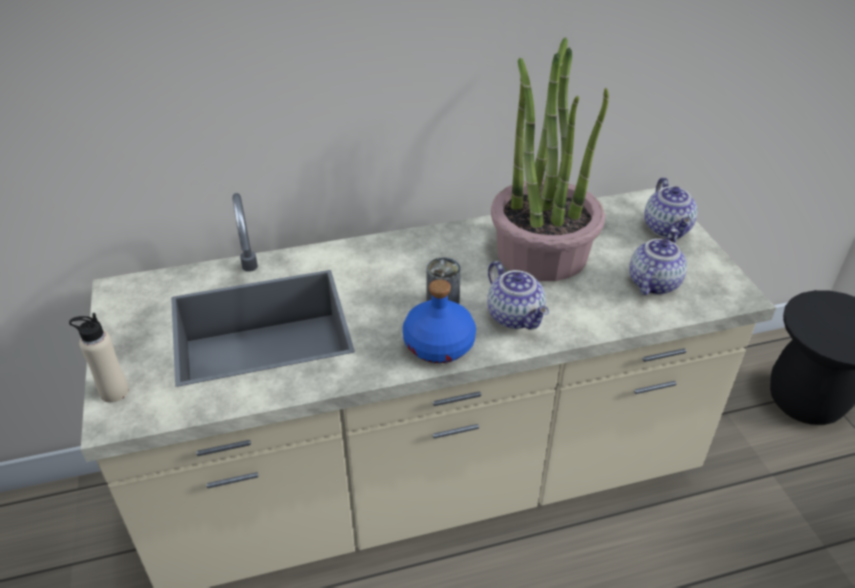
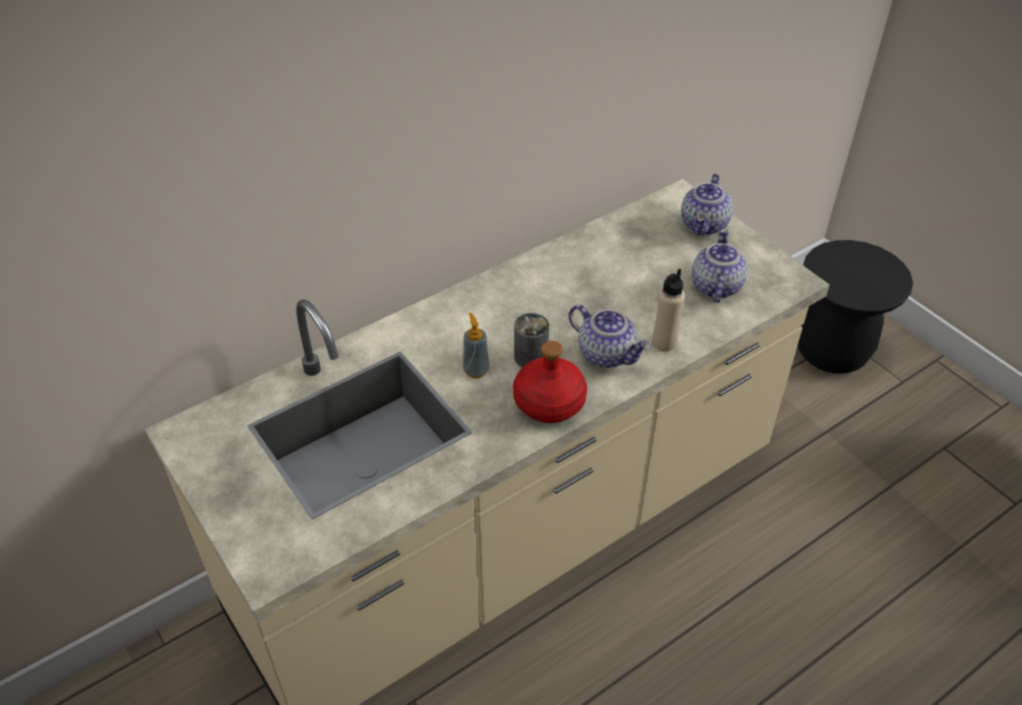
camera: 20 degrees left, 5 degrees up
(114, 392) = (251, 543): beige bottle -> beige bottle (664, 342)
(387, 301) = (476, 370): none -> soap dispenser
(439, 345) = (550, 403): blue bottle -> red bottle
(542, 251) = (599, 278): potted plant -> none
(668, 229) = (705, 225): teapot -> teapot turned 45 degrees clockwise

